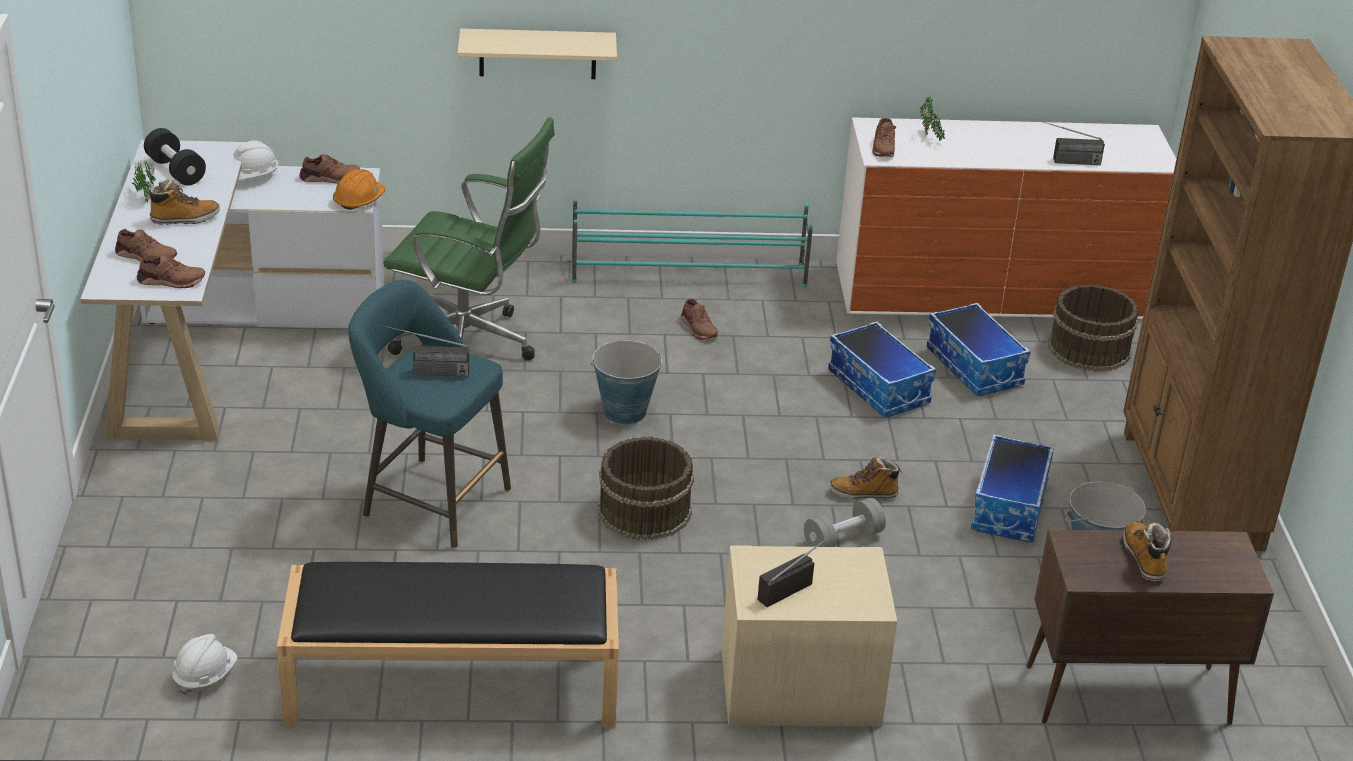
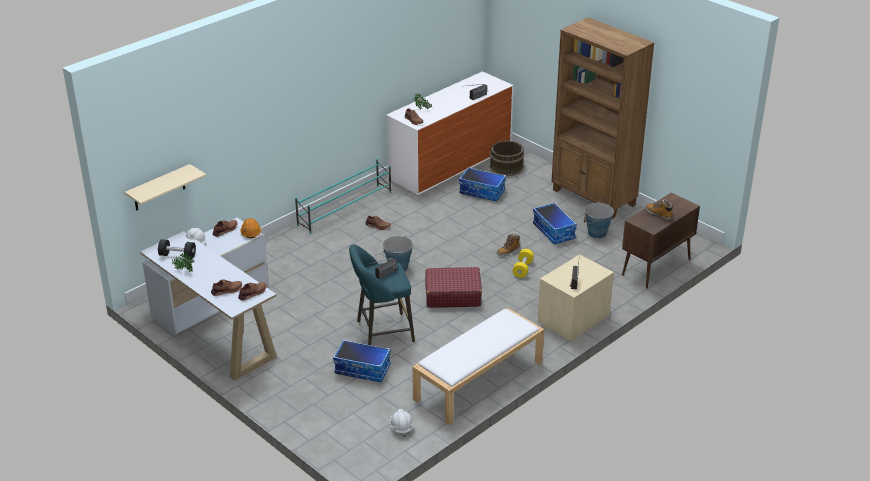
camera: 40 degrees left, 0 degrees up
(185, 219) = (215, 270): boot -> none
(450, 685) = (478, 381): black bench -> white bench
(471, 346) = (311, 274): green office chair -> none
(537, 53) = (273, 139): beige shelf -> beige shelf (159, 188)
(644, 510) = (452, 295): brown bucket -> red suitcase
(843, 539) = (522, 269): grey dumbbell -> yellow dumbbell
(879, 388) = (464, 214): storage box -> storage box (363, 369)

